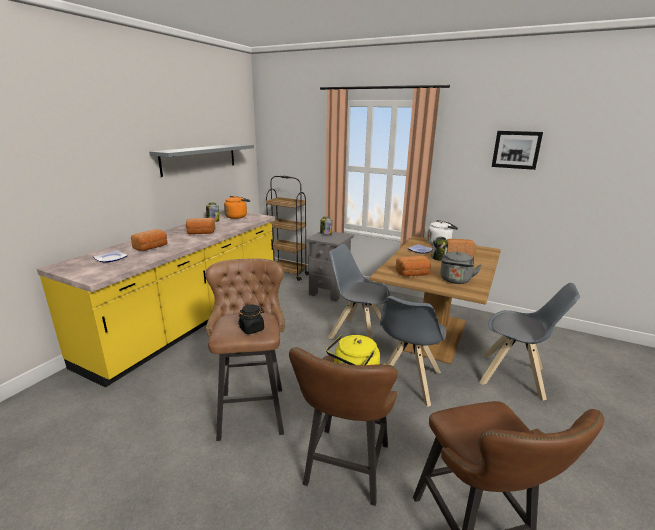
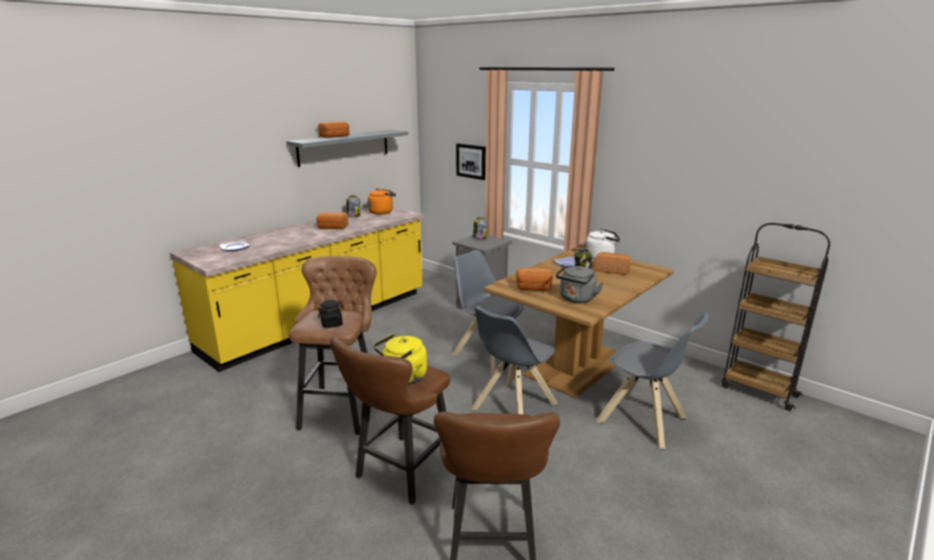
camera: 15 degrees right, 0 degrees up
(152, 247) = (276, 240): bread -> bread (335, 137)
(288, 274) = (445, 283): brown cart -> brown cart (758, 391)
(516, 149) = (693, 147): picture -> picture (471, 161)

